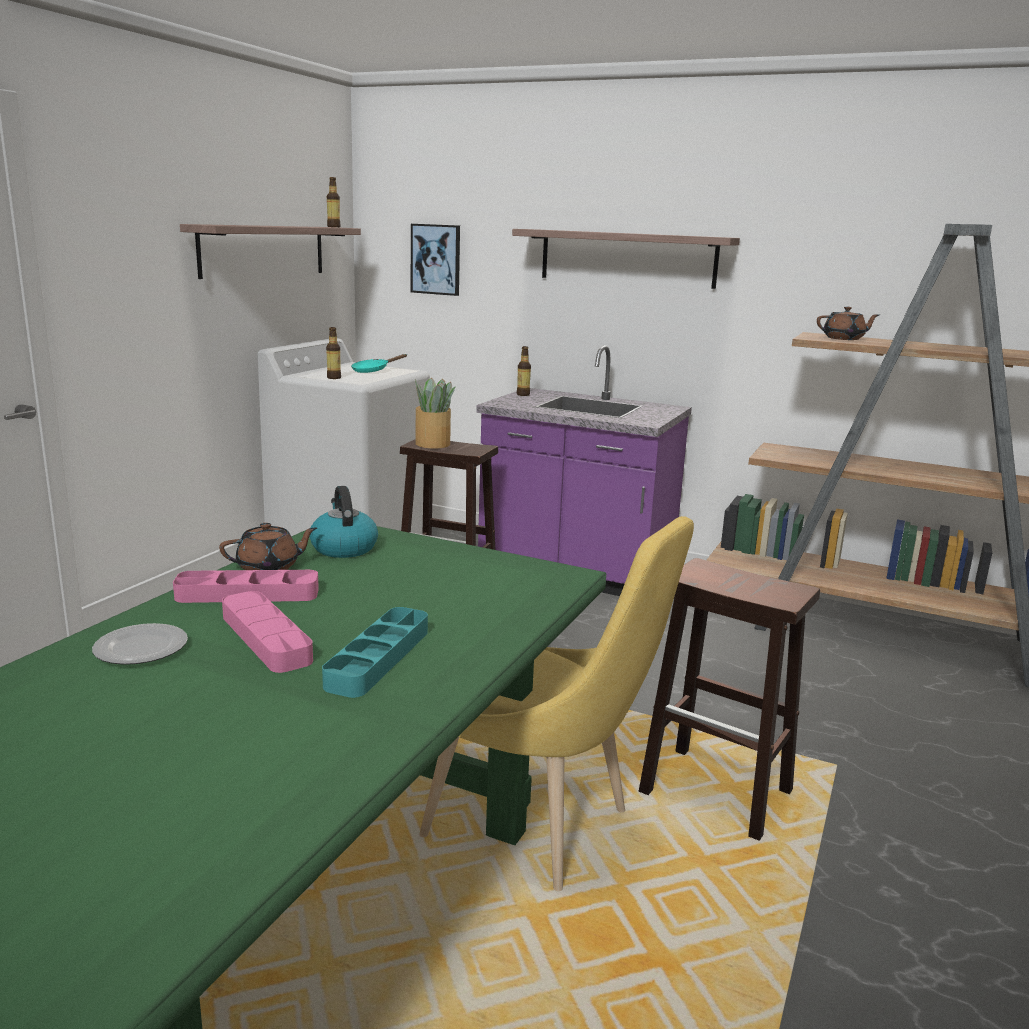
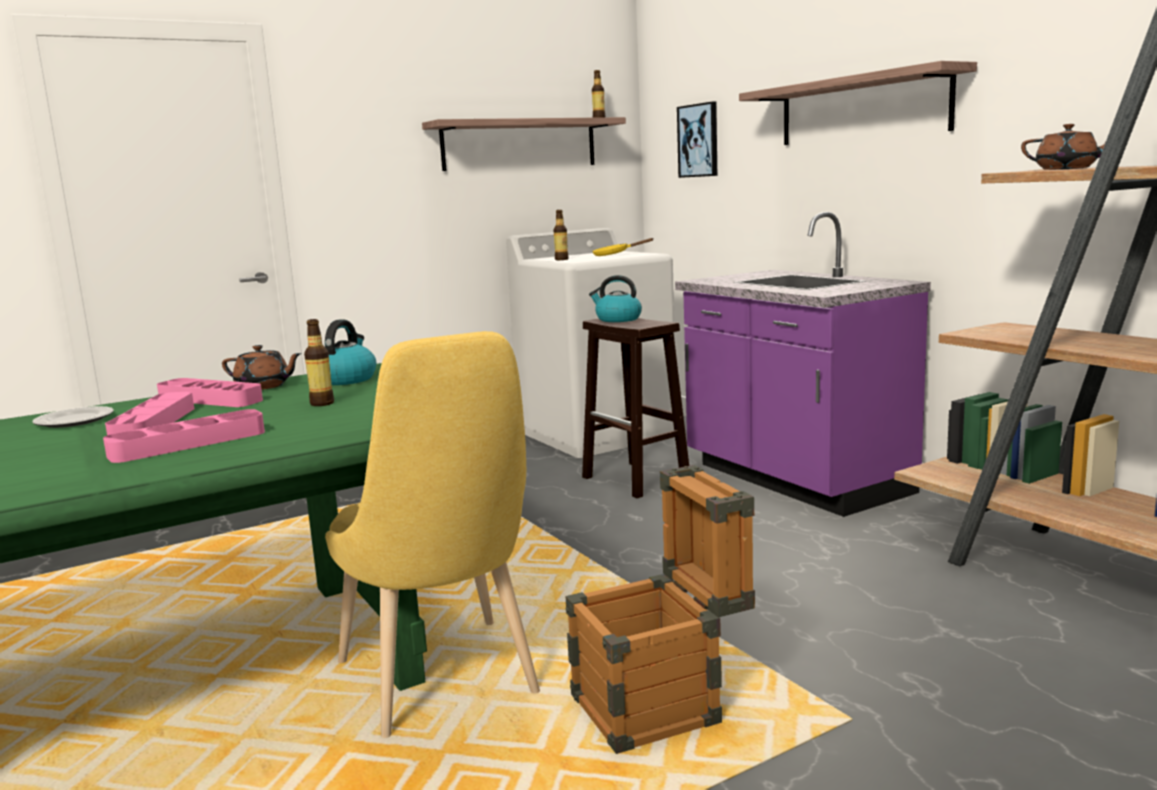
camera: 35 degrees right, 5 degrees down
(373, 371) = (614, 255): turquoise frying pan -> yellow frying pan
(378, 658) = (188, 443): turquoise tray -> pink tray
(433, 443) = (617, 319): potted plant -> kettle
(523, 394) = (749, 274): bottle -> bottle (322, 403)
(718, 792) = (662, 706): brown stool -> crate

